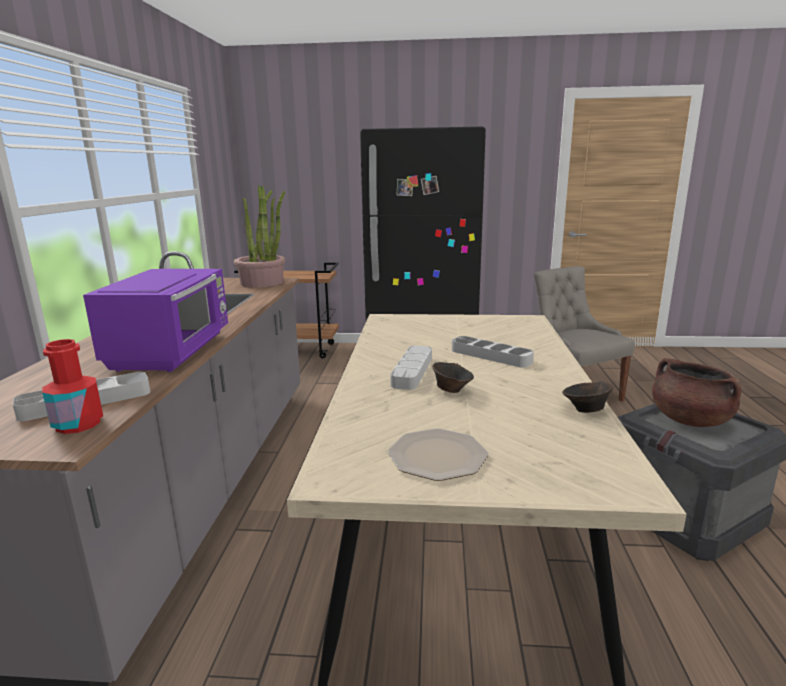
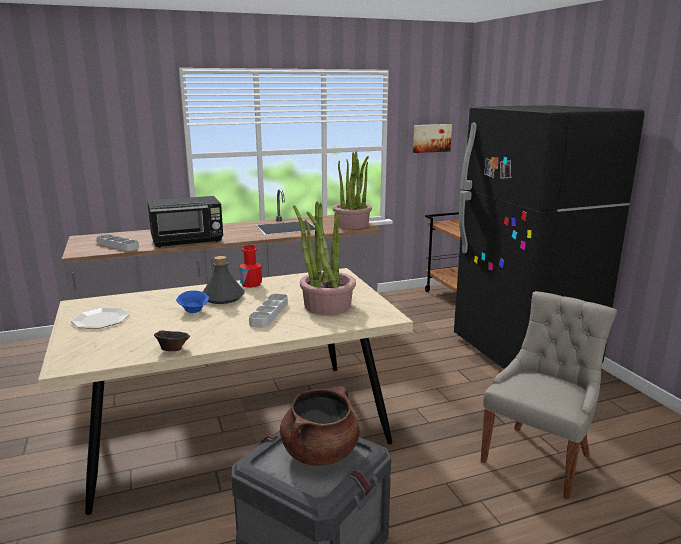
camera: 65 degrees right, 0 degrees up
(78, 424) = (94, 250): red bottle -> red bottle (251, 284)
(173, 351) = (188, 241): purple microwave -> black microwave
(222, 179) = (431, 138): none -> picture
(412, 371) = (222, 297): grey tray -> grey bottle
(452, 390) = (194, 311): brown bowl -> blue bowl
(483, 333) = (327, 305): none -> potted plant

